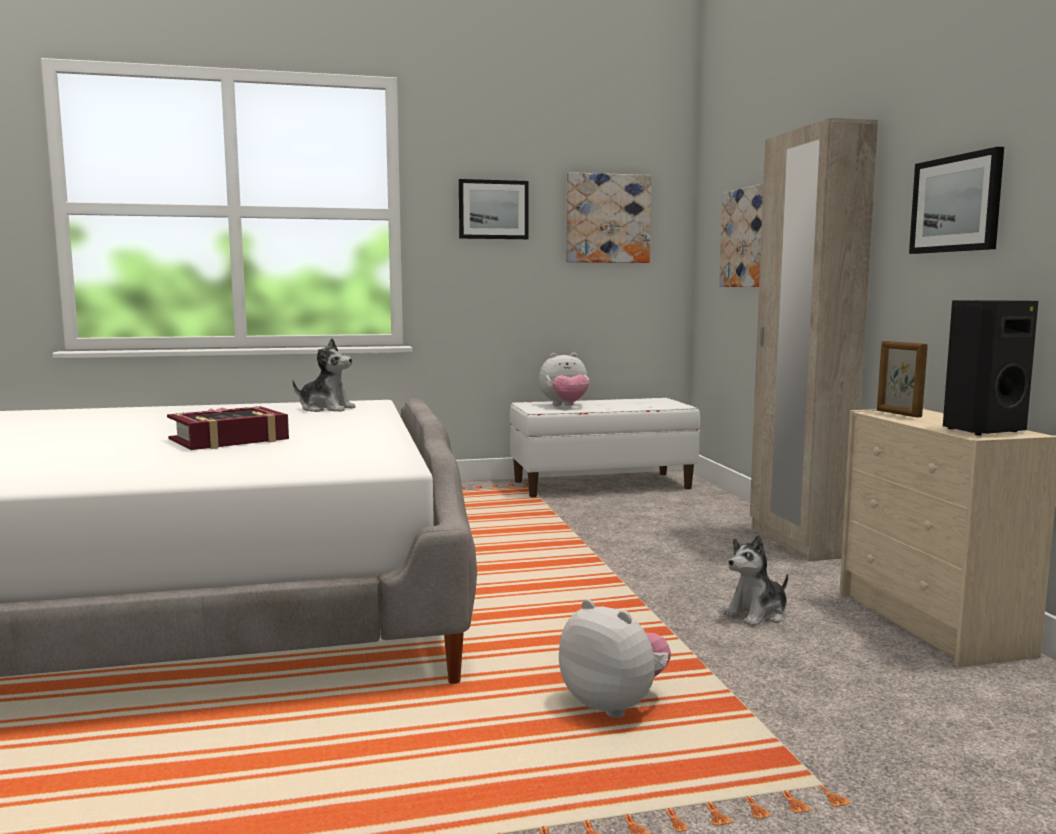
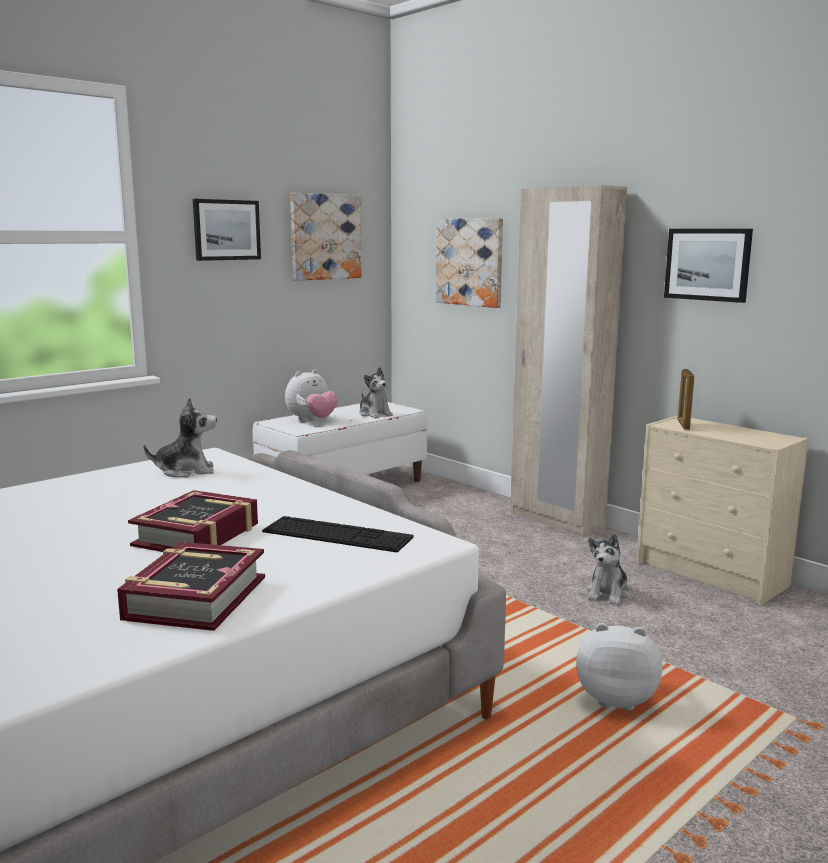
camera: 30 degrees left, 5 degrees up
(127, 468) = (195, 598): none -> book
(329, 452) = (337, 534): none -> keyboard
(637, 406) = (375, 414): none -> plush toy
(898, 413) = (683, 425): picture frame -> picture frame turned 60 degrees clockwise
(980, 430) = (759, 438): black speaker -> none

